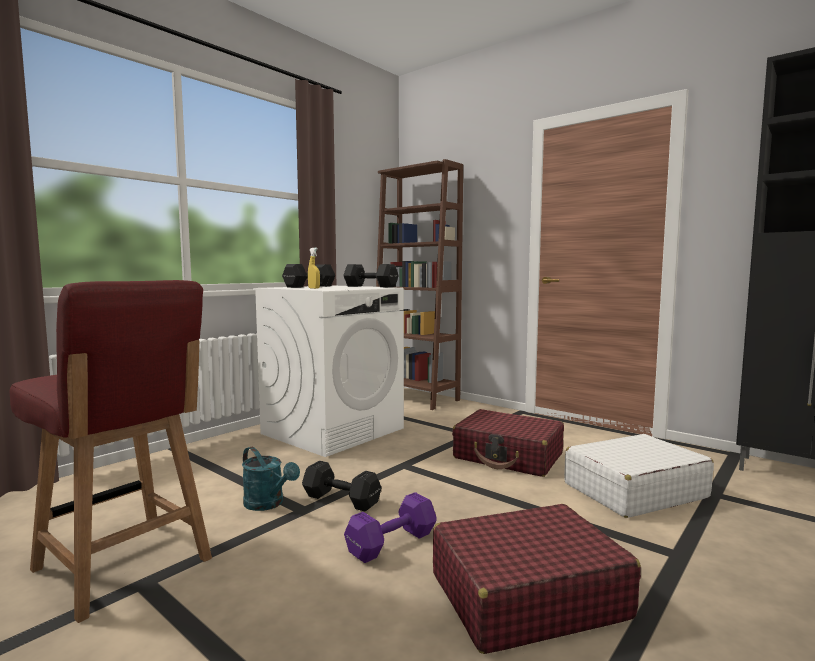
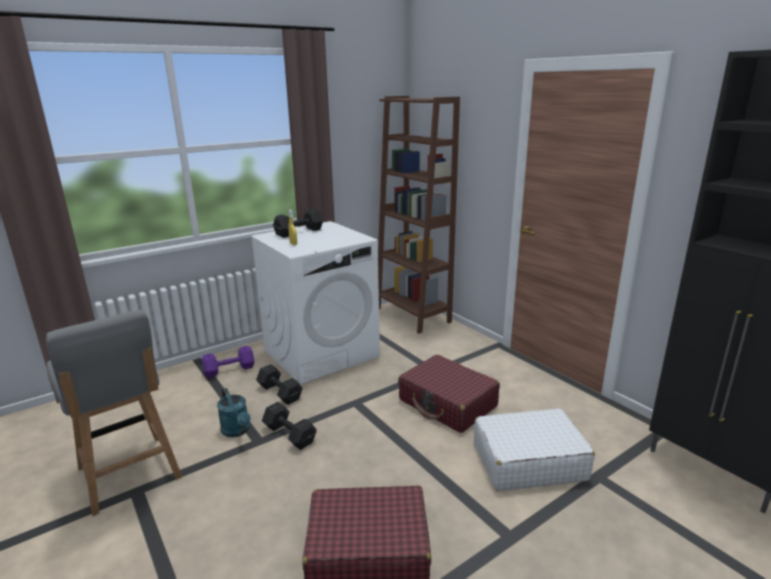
camera: 15 degrees right, 15 degrees up
(124, 566) = (129, 474): red chair -> grey chair
(370, 286) = (350, 234): black dumbbell -> black dumbbell (279, 392)
(389, 543) = (301, 485): purple dumbbell -> purple dumbbell (228, 370)

